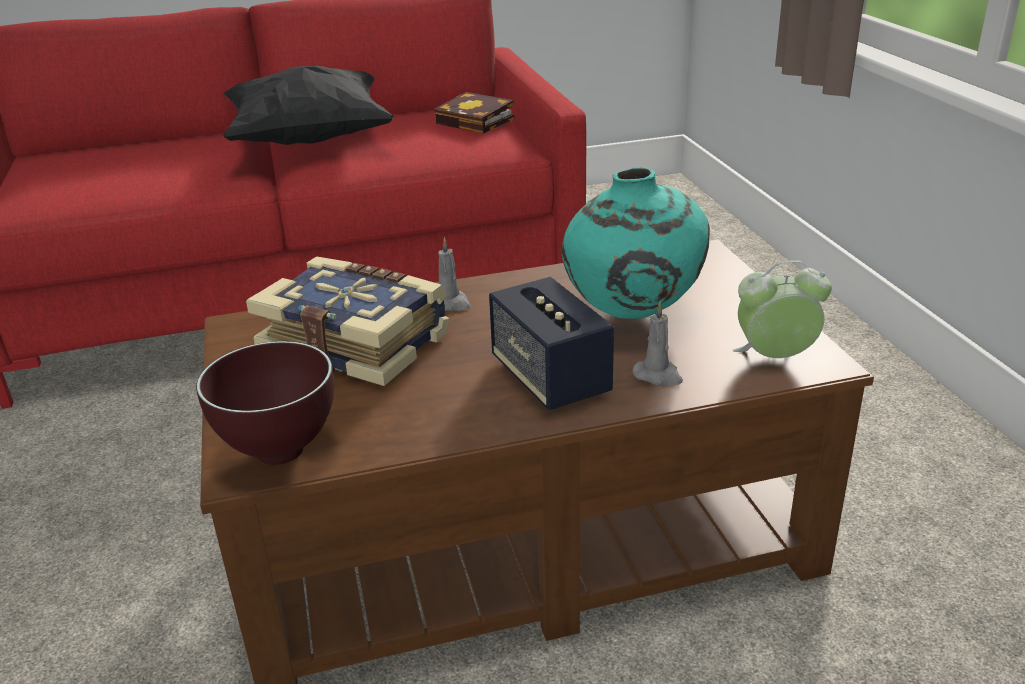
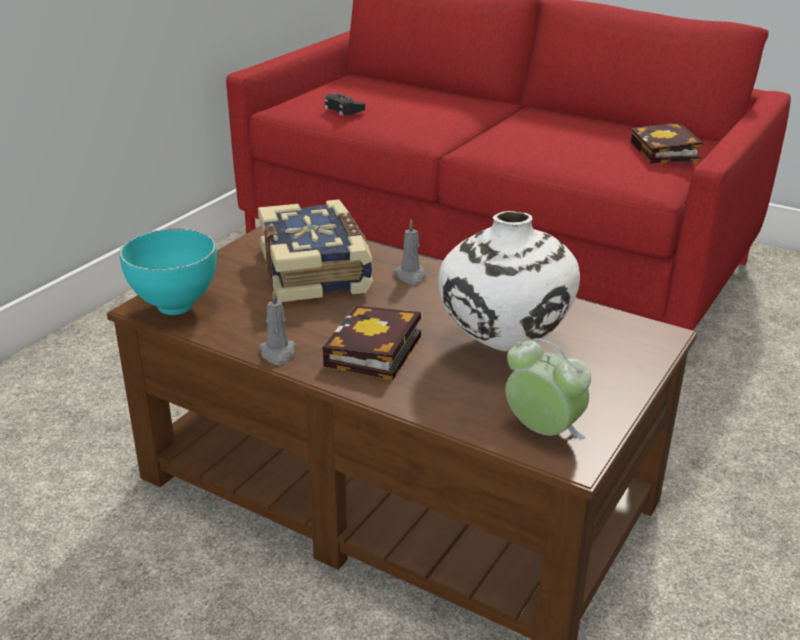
camera: 45 degrees right, 0 degrees up
(100, 187) = (343, 109): none -> black game controller
(277, 454) = (173, 308): brown bowl -> turquoise bowl
(310, 141) = (517, 123): black pillow -> none
(550, 378) = (373, 353): speaker -> book
(631, 317) = (502, 347): turquoise vase -> white vase
(658, 375) = (439, 392): grey candle -> grey candle (278, 353)

